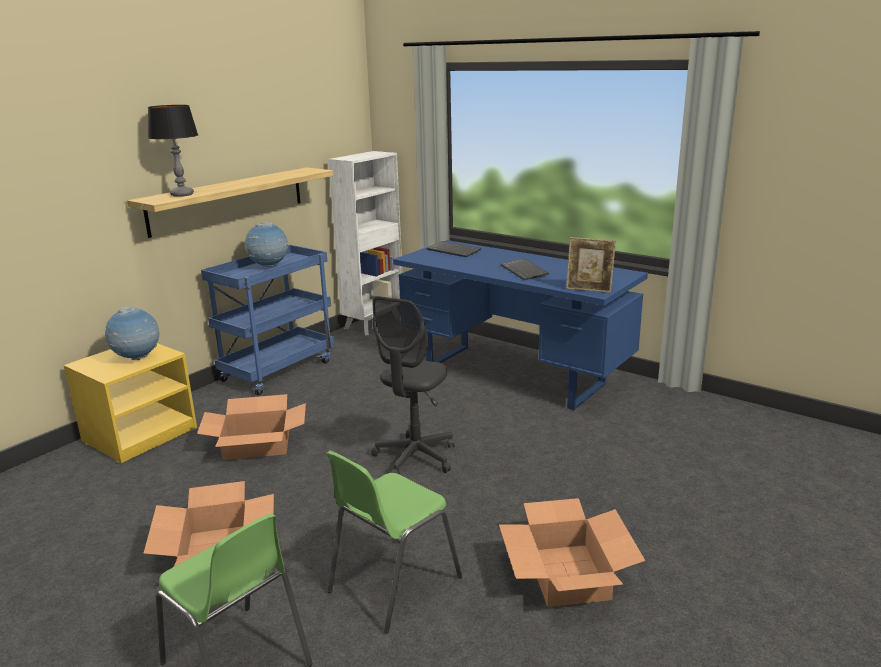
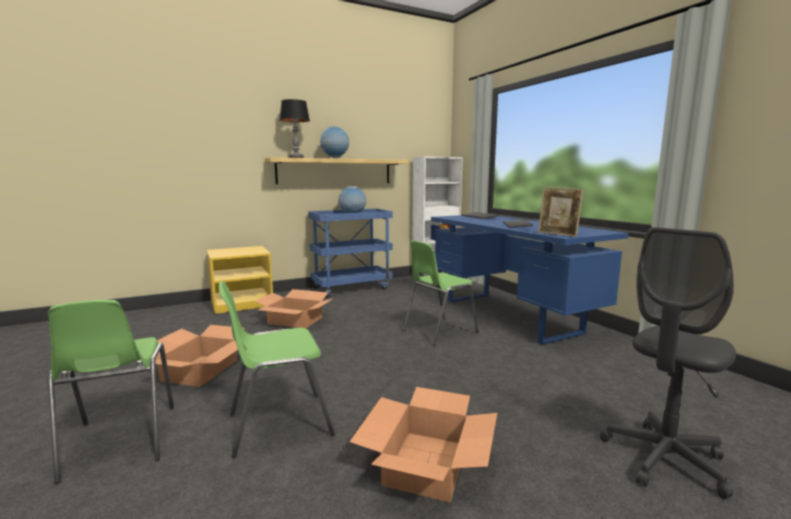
camera: 25 degrees right, 10 degrees down
(137, 359) = (243, 251): globe -> globe (335, 158)
(415, 457) = (386, 348): grey office chair -> grey office chair (664, 459)
(455, 418) = (439, 331): none -> green chair

